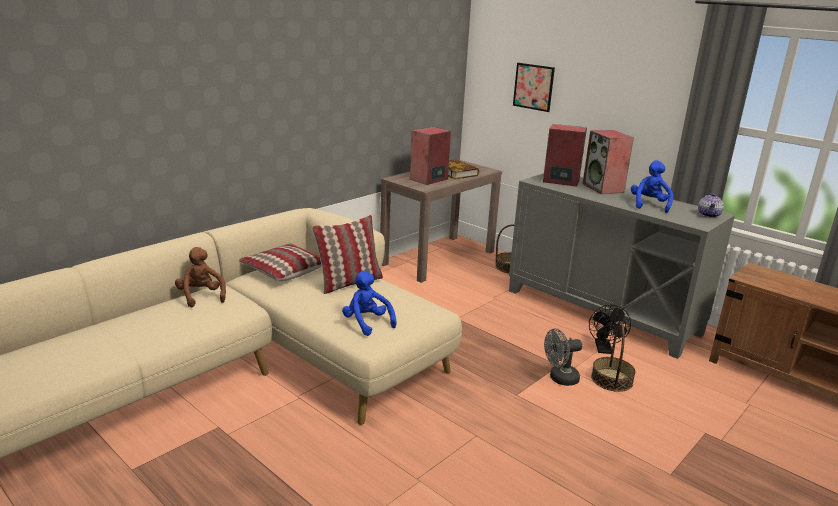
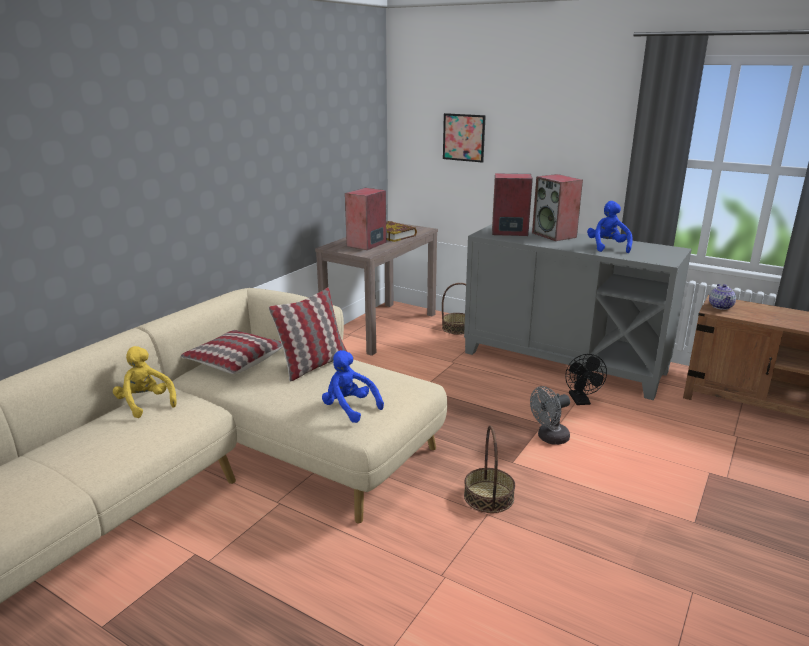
camera: 10 degrees left, 0 degrees up
(201, 296) = (146, 403): brown plush toy -> yellow plush toy
(612, 380) = (600, 431): basket -> basket (489, 497)
(709, 215) = (668, 251): teapot -> teapot (720, 306)

